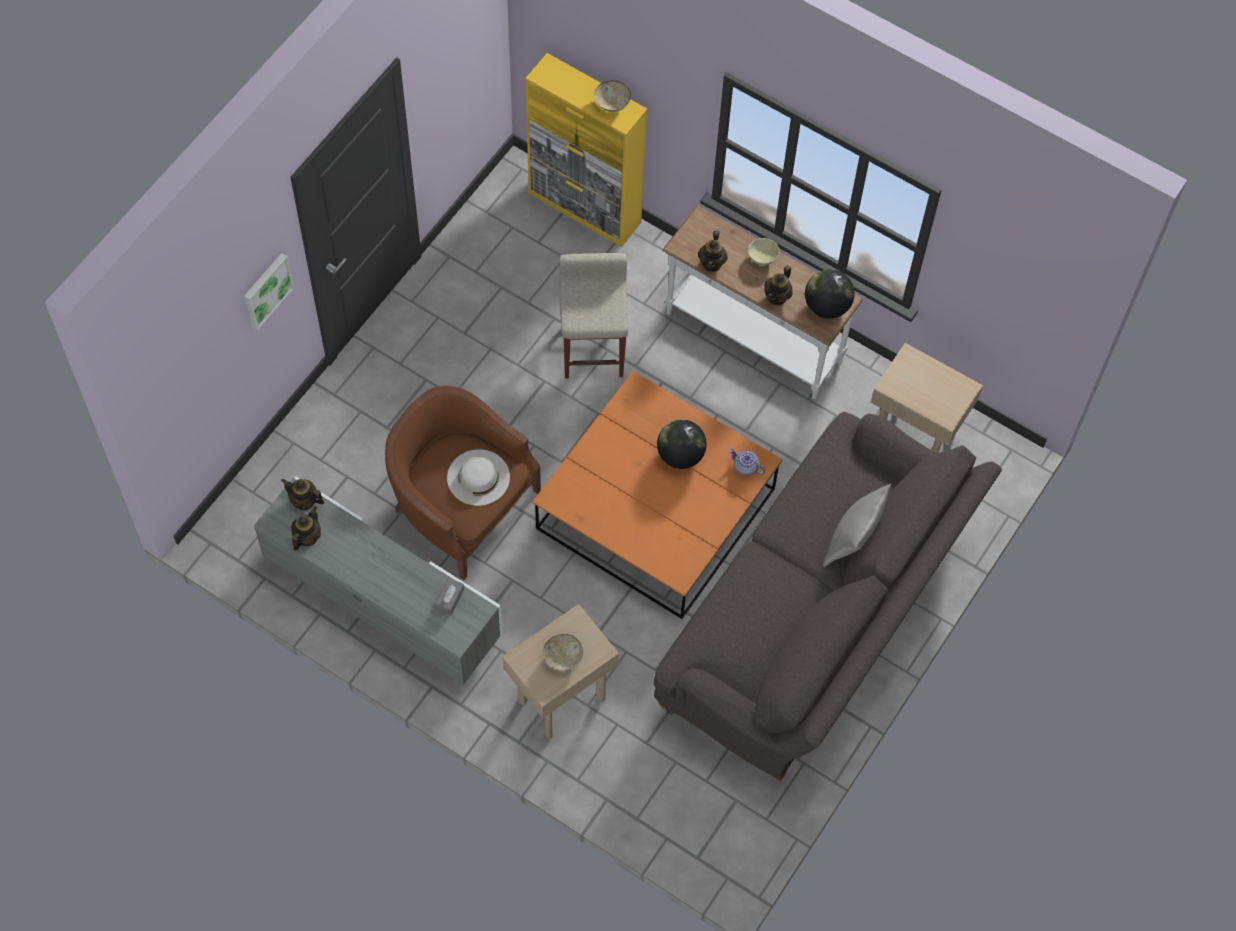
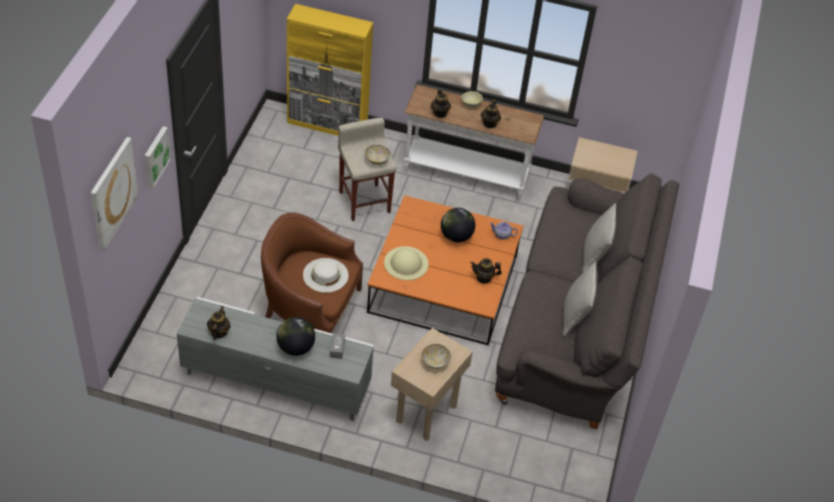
camera: 20 degrees left, 15 degrees down
(181, 355) = (112, 193): none -> picture
(304, 501) = (209, 310): teapot -> teapot (484, 278)
(596, 482) = (406, 263): none -> beige hat
(612, 103) = (349, 23): bowl -> bowl (377, 160)
(785, 630) = (575, 316): none -> grey pillow
(827, 306) = (523, 123): globe -> globe (295, 348)

